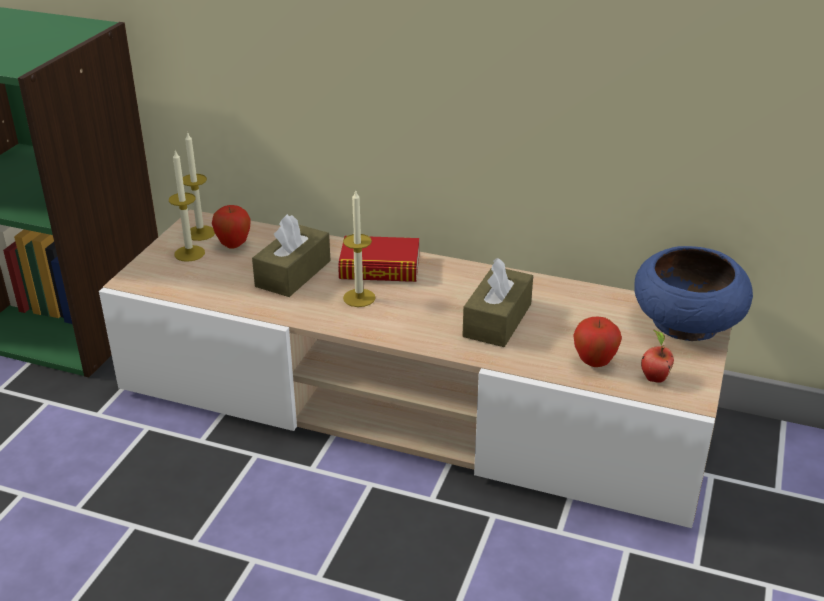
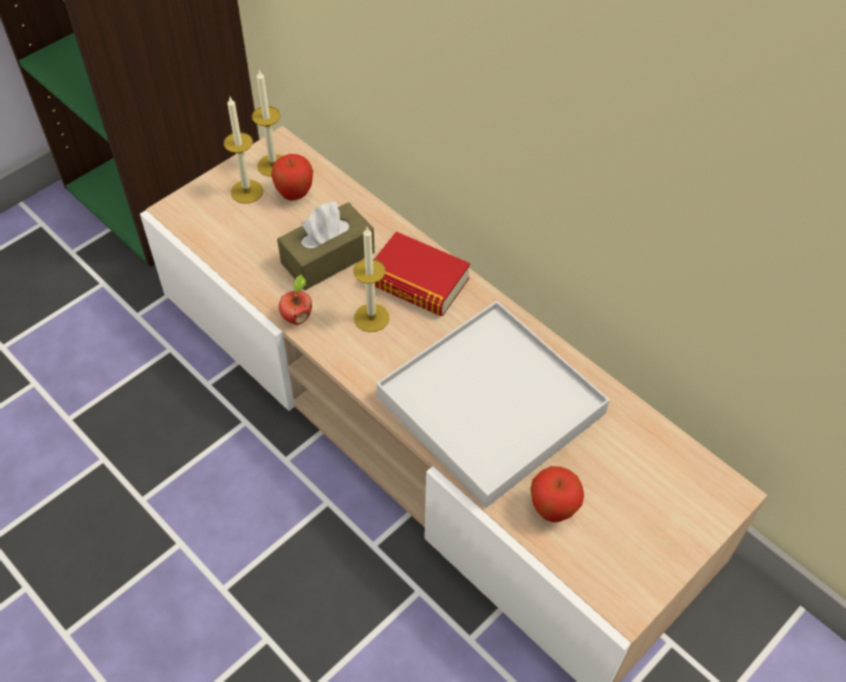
camera: 25 degrees right, 20 degrees up
(497, 320) = (490, 406): brown tissue box -> white tray
(653, 378) = (602, 558): apple -> apple (297, 317)
(686, 324) = (693, 496): blue bowl -> none

